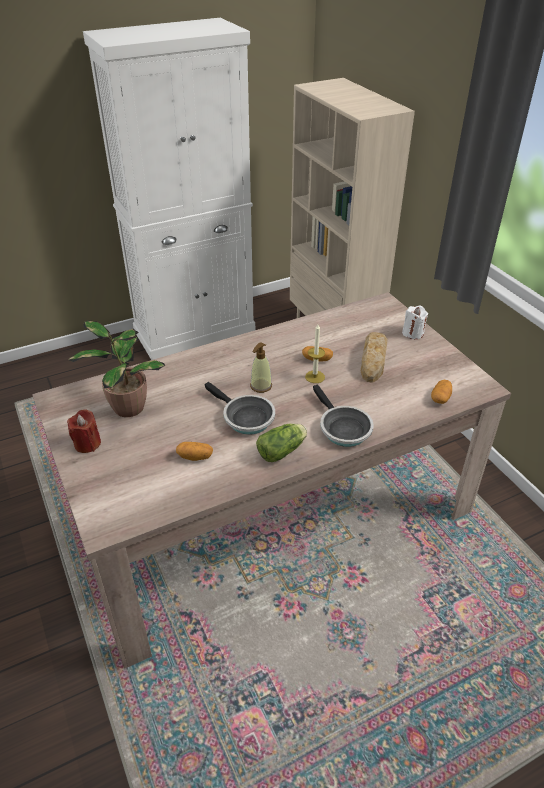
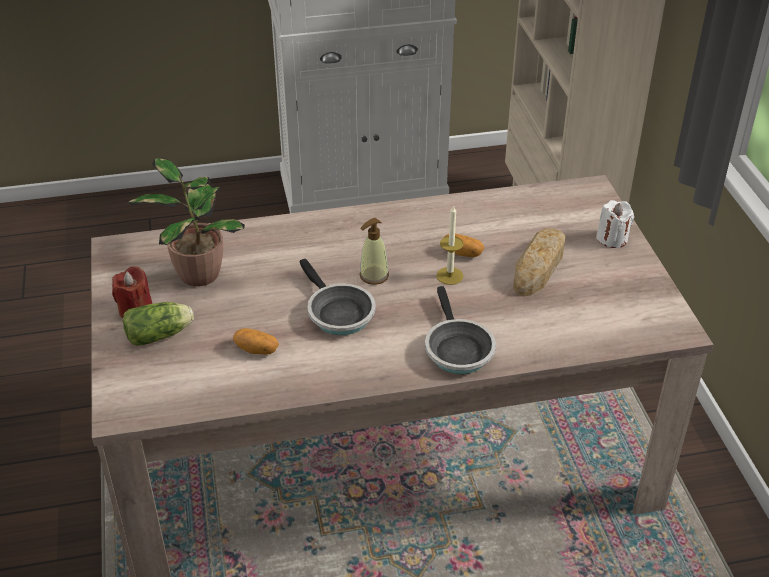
camera: 15 degrees right, 0 degrees up
(283, 450) = (369, 362): lettuce -> lettuce (161, 335)
(440, 398) = (608, 333): potato -> none

